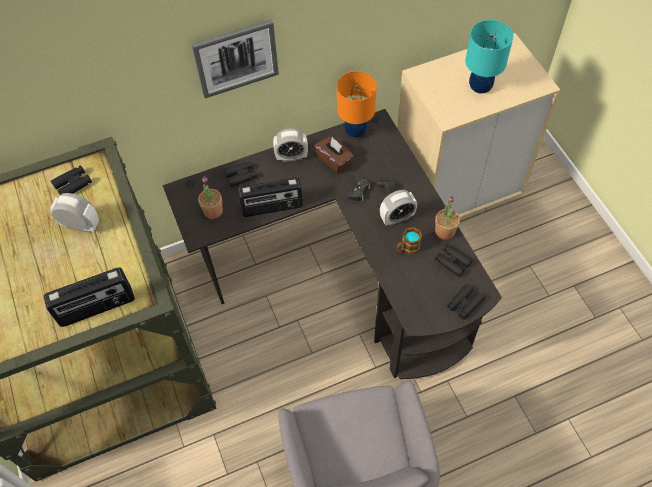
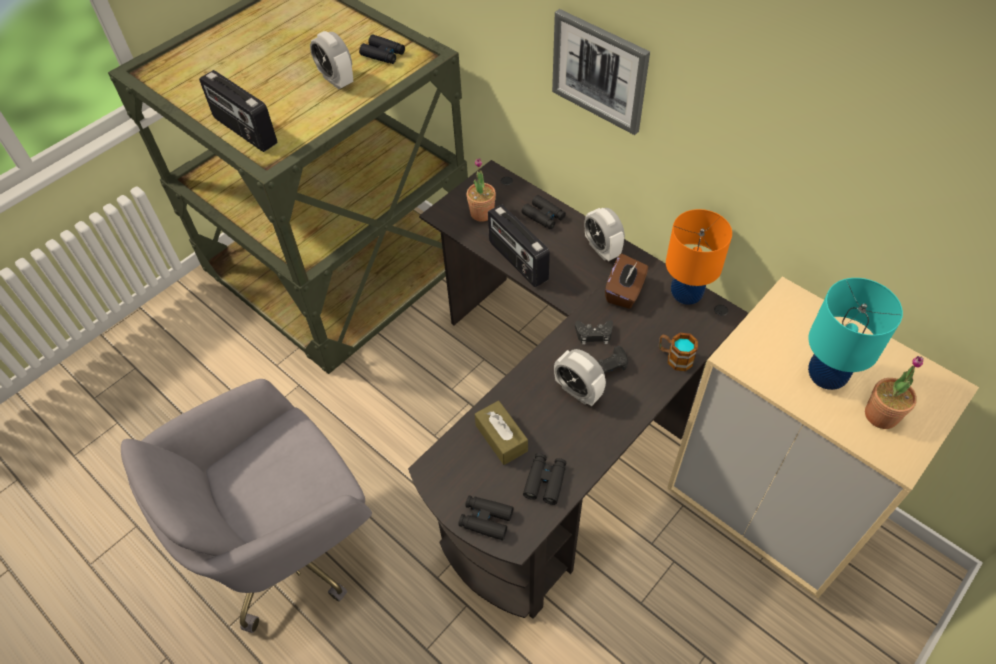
camera: 65 degrees right, 5 degrees down
(81, 225) = (336, 80): alarm clock -> alarm clock turned 150 degrees clockwise
(407, 248) = (537, 420): mug -> mug (674, 358)
(410, 273) = (501, 438): none -> brown tissue box
(445, 231) = (589, 454): potted plant -> potted plant (881, 415)

